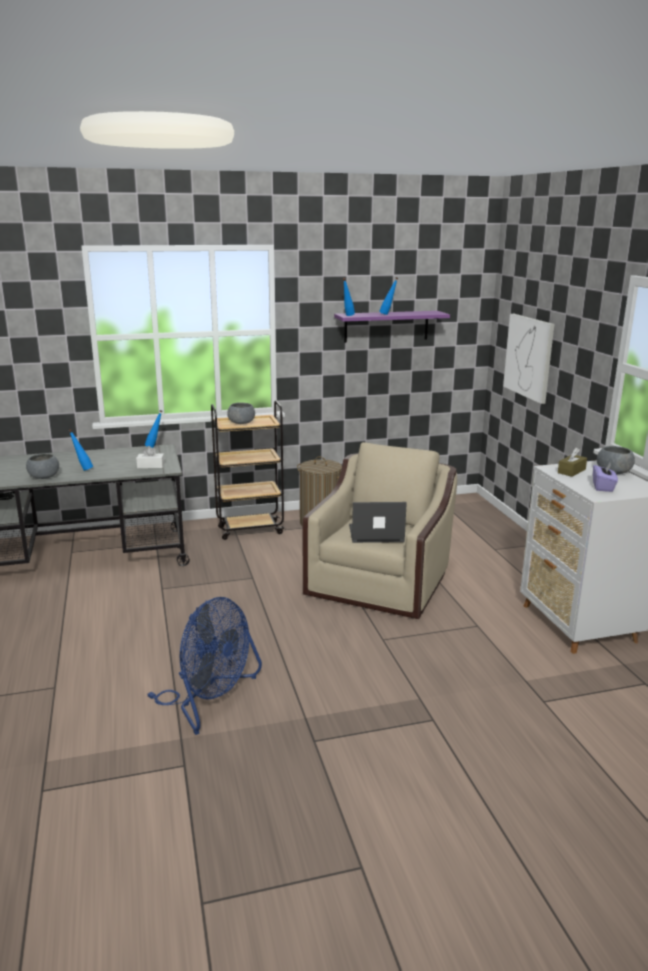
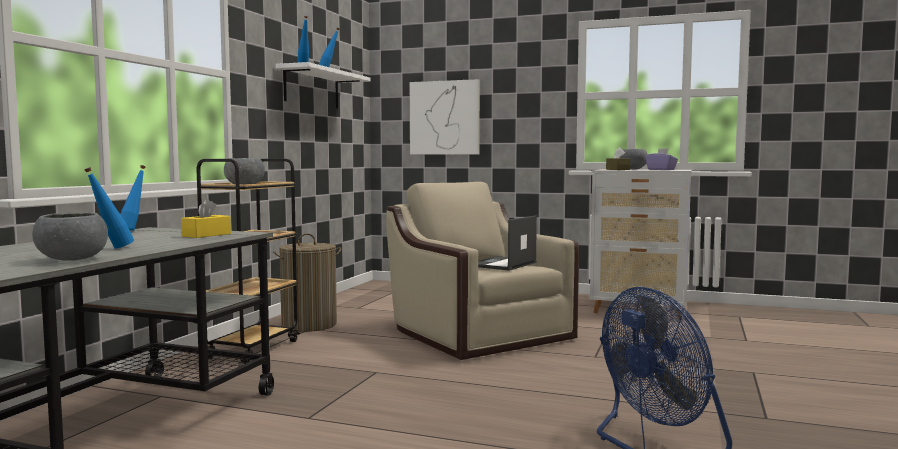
camera: 55 degrees left, 15 degrees down
(150, 466) = (206, 235): white tissue box -> yellow tissue box
(386, 326) = (312, 88): purple shelf -> white shelf

